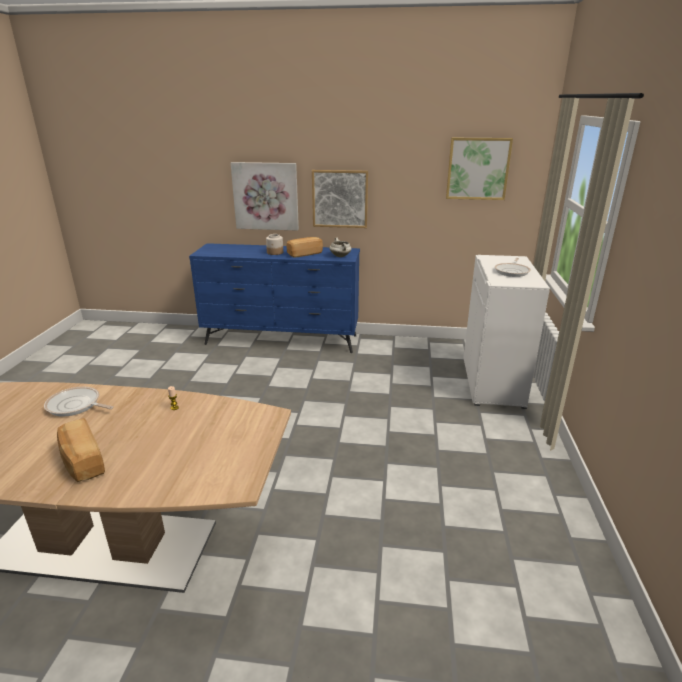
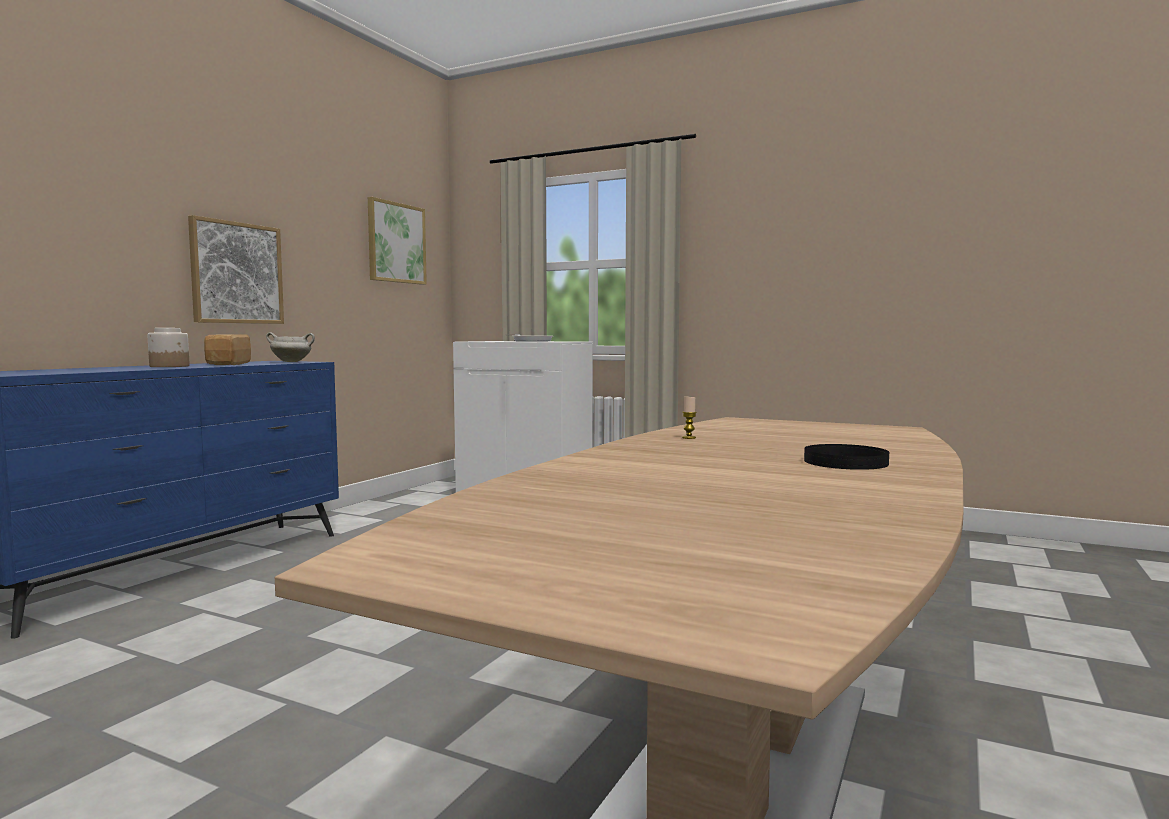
camera: 70 degrees left, 20 degrees down
(76, 405) = (632, 467): frying pan -> none
(82, 462) = (845, 462): bread -> black plate
(266, 196) = (94, 259): picture -> none

